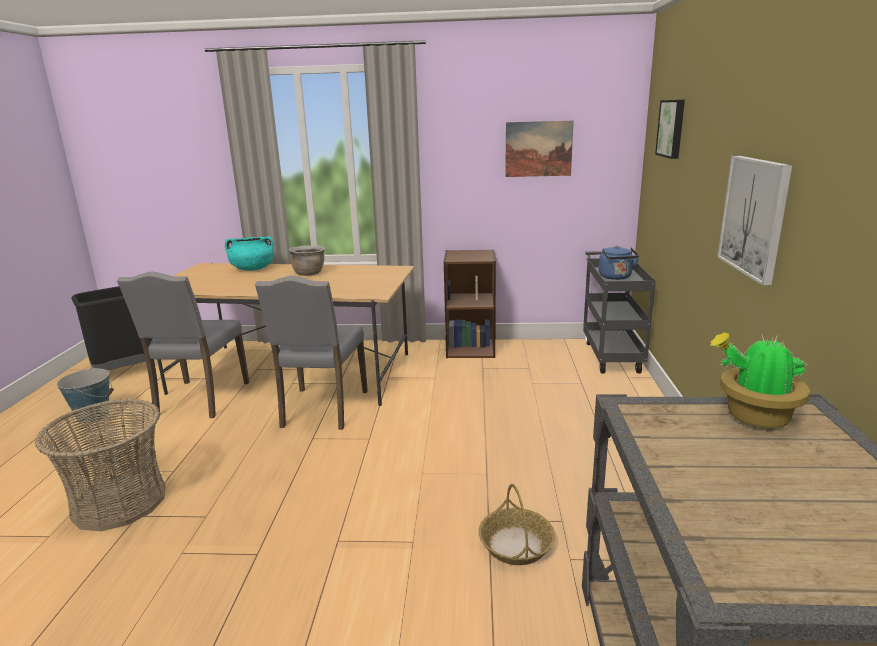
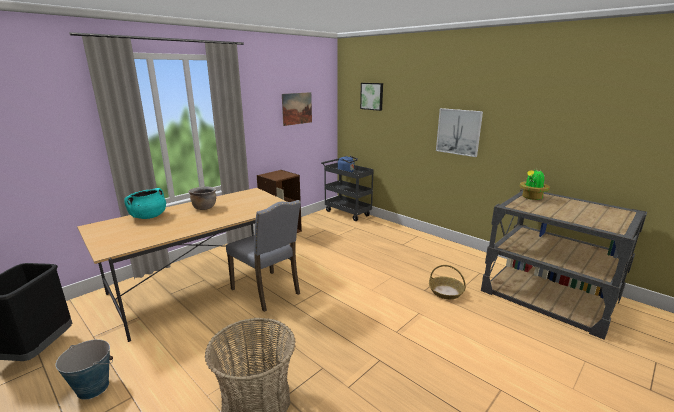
camera: 50 degrees left, 0 degrees up
(200, 400) = (170, 328): grey chair -> none

